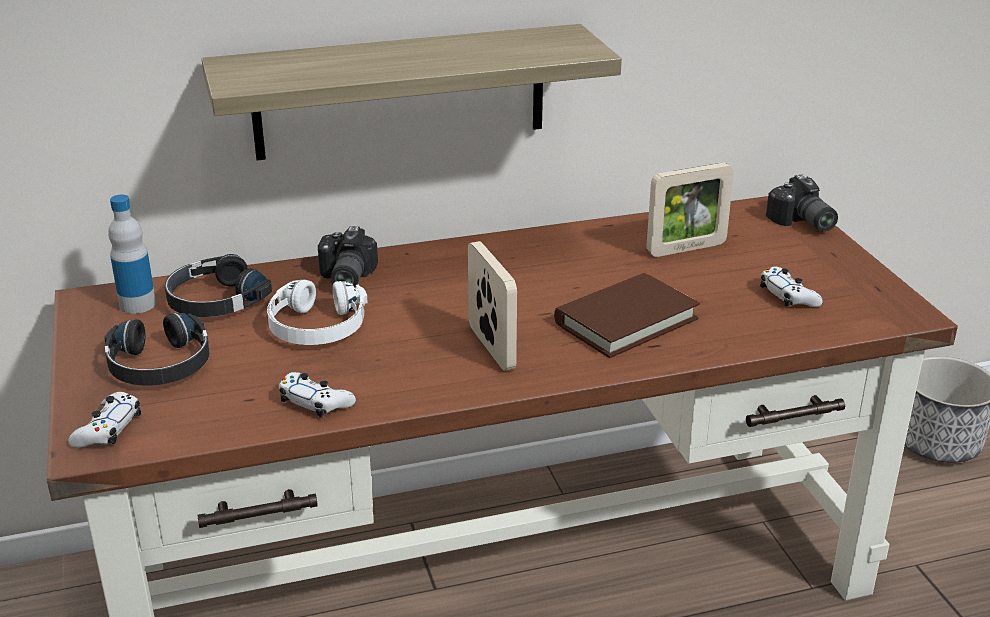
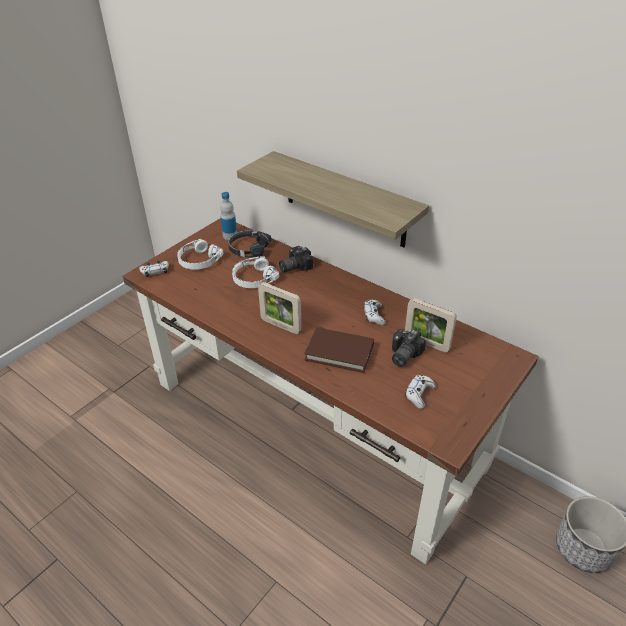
camera: 55 degrees right, 10 degrees up
(160, 365) = (198, 260): black headphones -> white headphones
(315, 402) = (206, 303): white game controller -> white game controller (374, 315)
(491, 348) = (281, 326): picture frame -> picture frame turned 90 degrees clockwise
(801, 223) = (504, 371): camera -> camera (402, 355)

